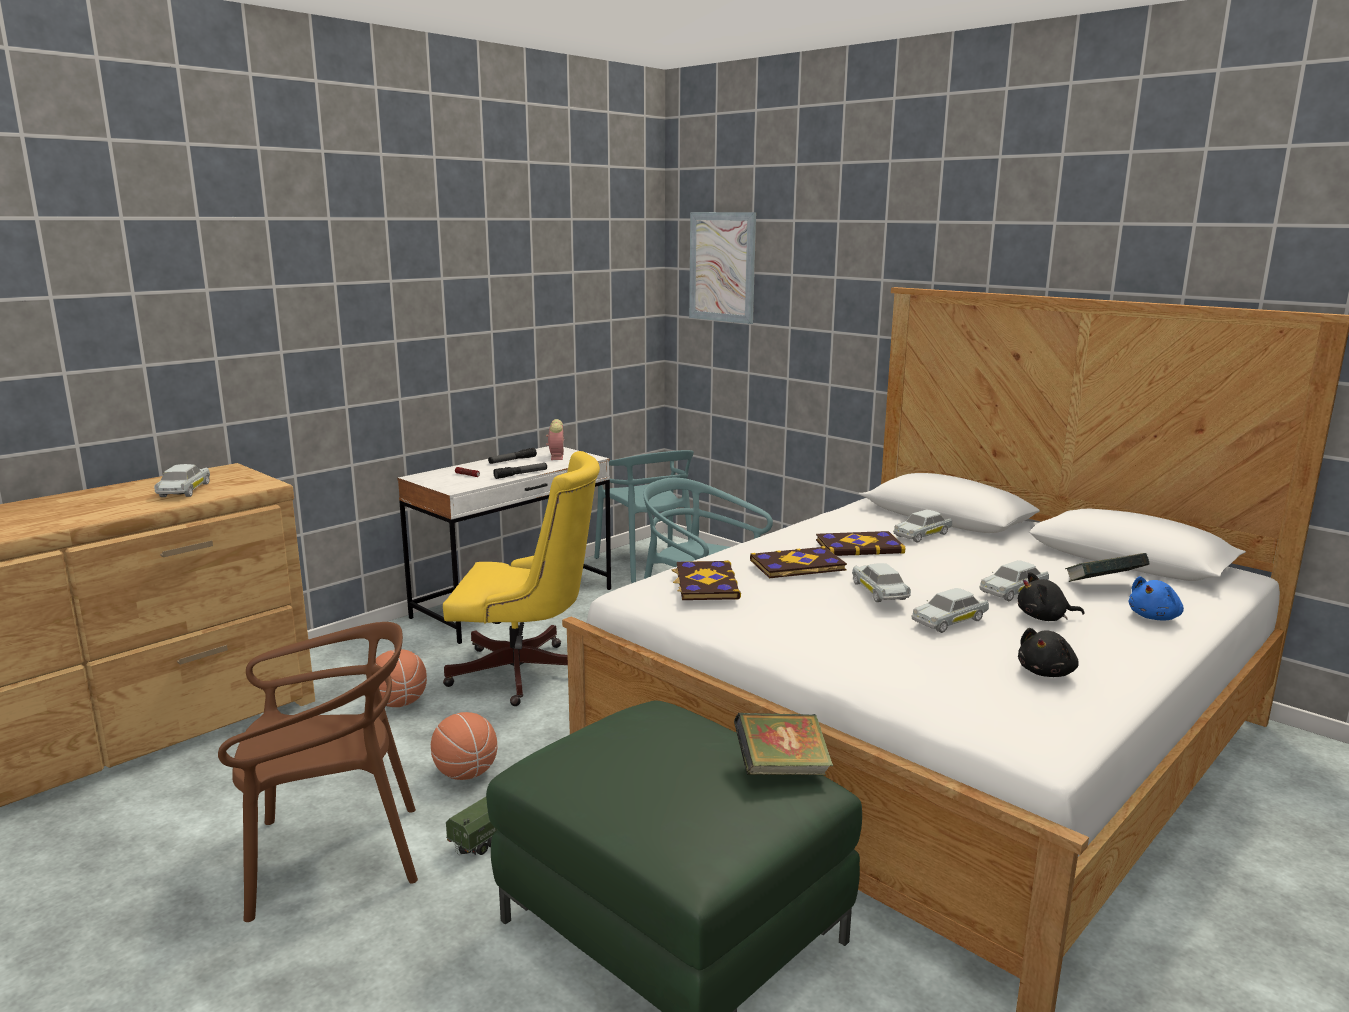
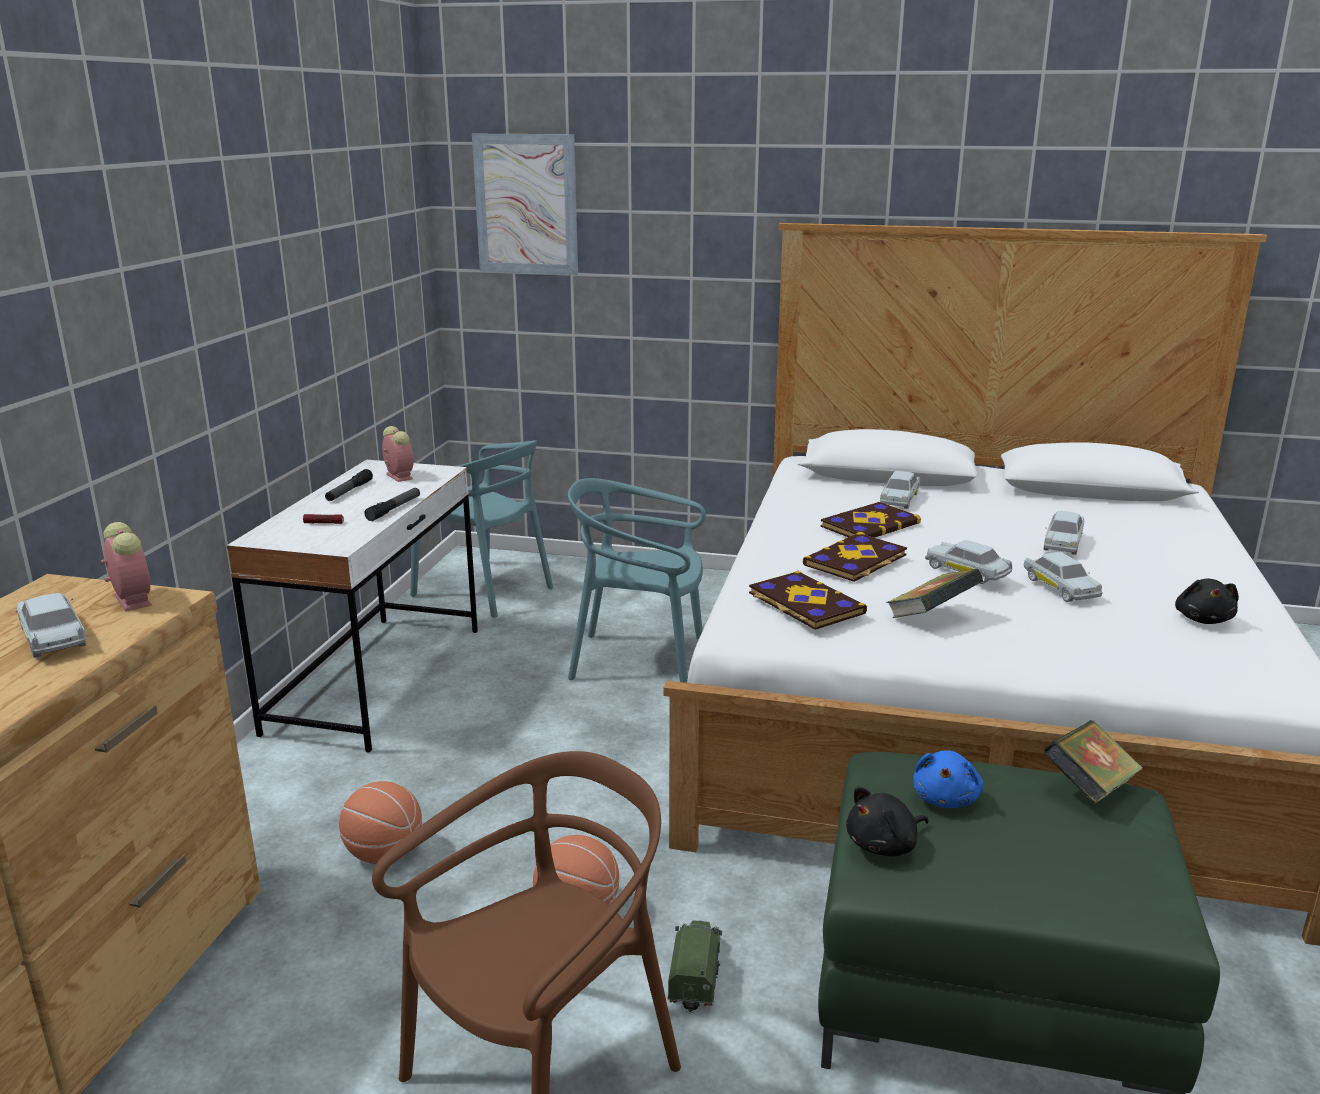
camera: 30 degrees left, 5 degrees up
(248, 481) = (131, 599): none -> alarm clock
(527, 674) = (502, 766): yellow office chair -> none
(949, 621) = (1060, 588): white toy car -> white toy car turned 45 degrees counterclockwise
(1044, 618) = (1122, 564): black plush toy -> black plush toy (884, 845)
(1103, 587) = (1115, 522): book -> book (931, 617)
(1155, 617) = (1189, 543): blue plush toy -> blue plush toy (946, 798)

